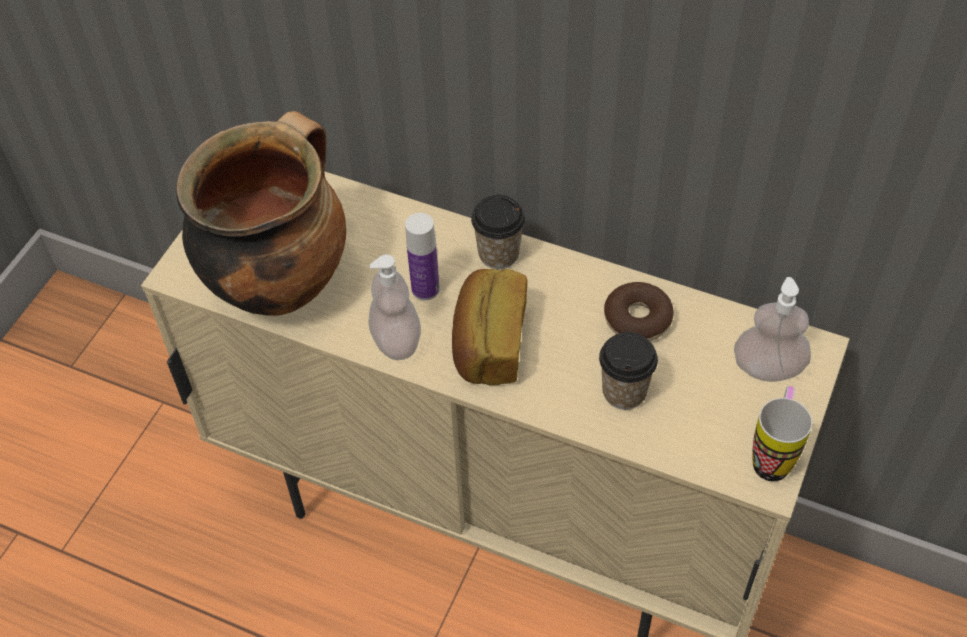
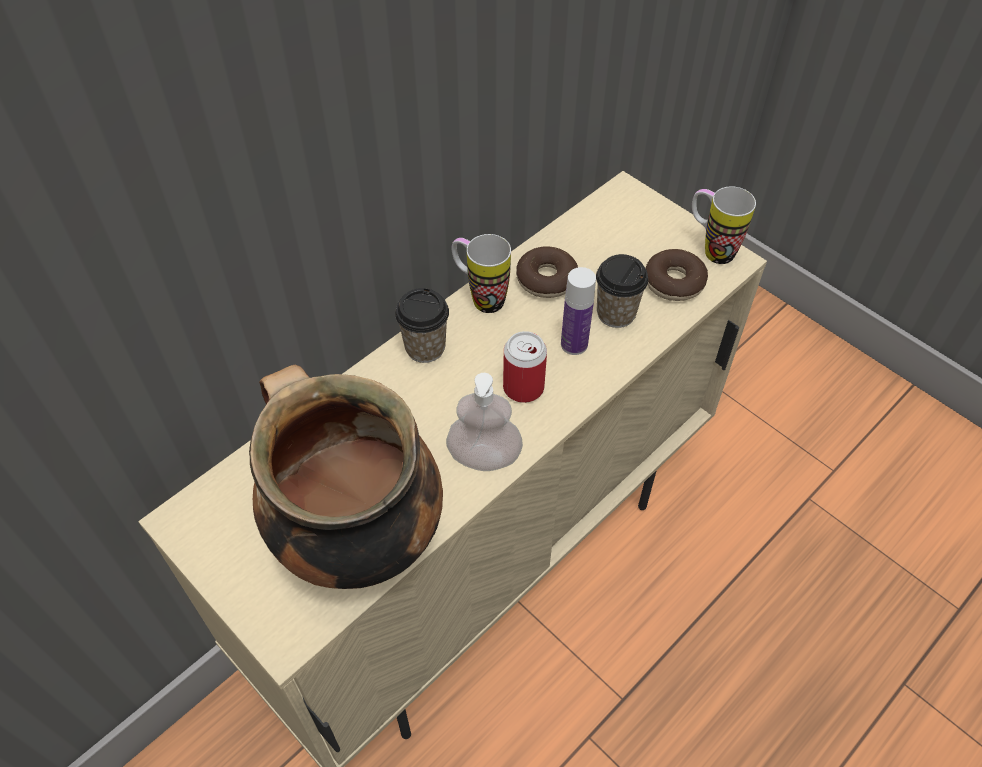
camera: 70 degrees left, 0 degrees up
(425, 289) = (435, 415): bottle -> bottle (574, 344)
(489, 344) = (523, 387): bread -> can
(583, 273) = (480, 297): none -> mug
(699, 432) = (674, 282): none -> donut
(767, 368) = (631, 222): soap dispenser -> none

